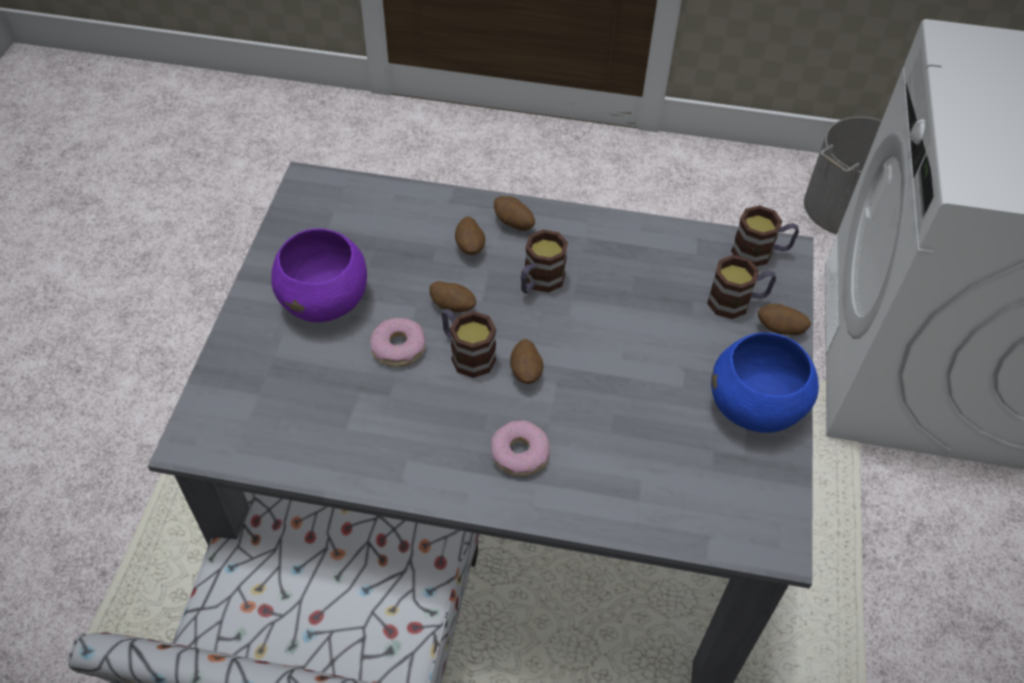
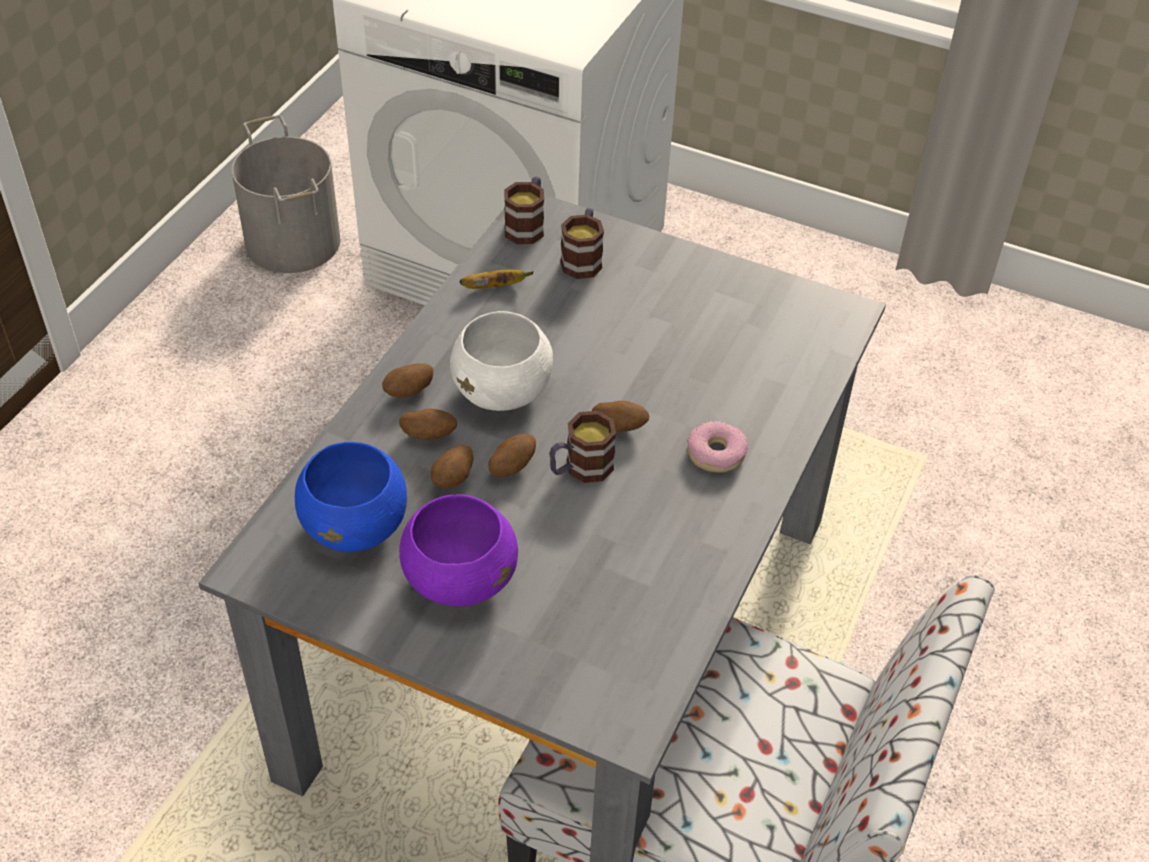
camera: 75 degrees left, 5 degrees down
(398, 348) = (553, 523): donut -> none
(539, 282) = (503, 391): mug -> white bowl
(665, 248) = (495, 287): none -> banana
(756, 407) = (707, 282): blue bowl -> blue bowl (356, 525)
(779, 330) = (626, 242): potato -> potato (453, 479)

